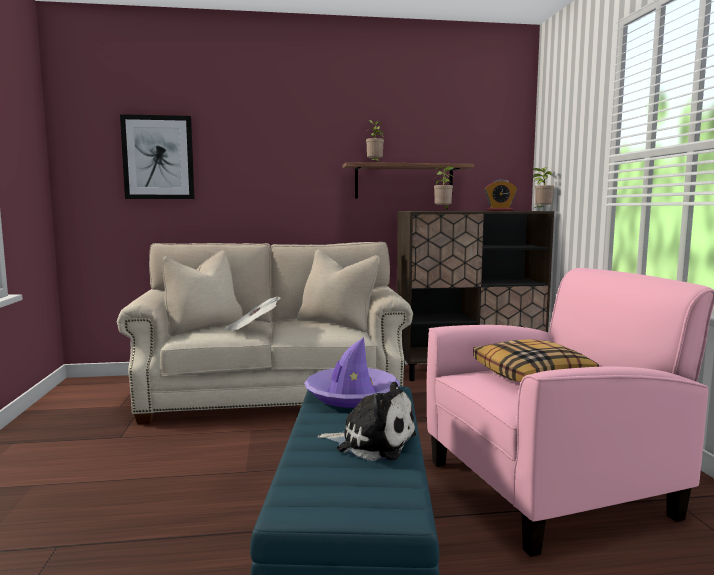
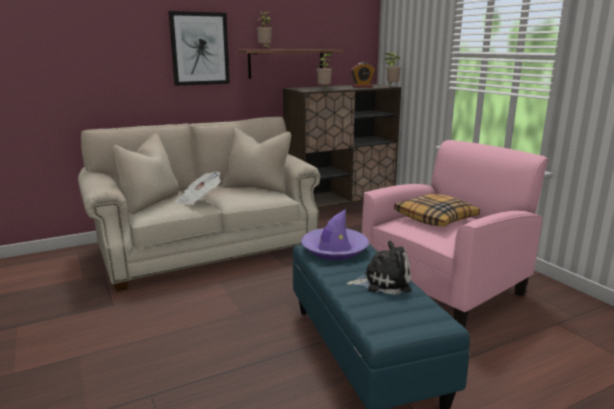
camera: 20 degrees left, 10 degrees up
(158, 157) = (70, 45): picture -> picture (200, 49)

